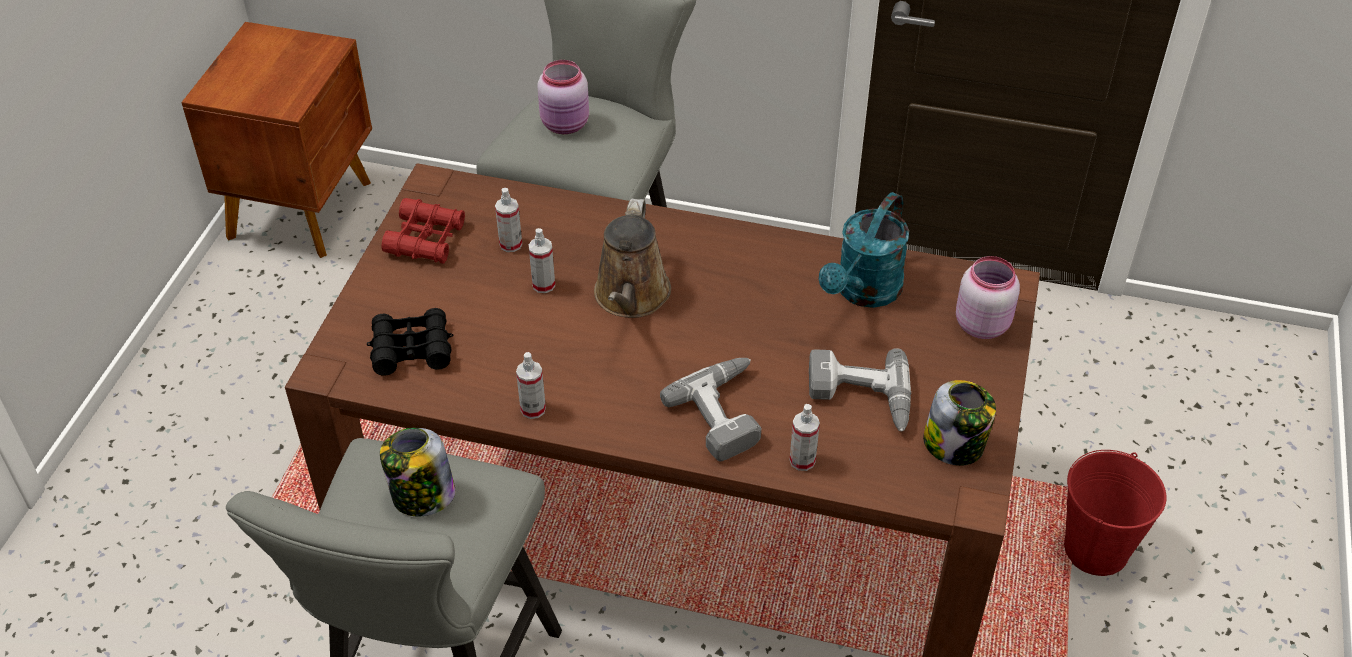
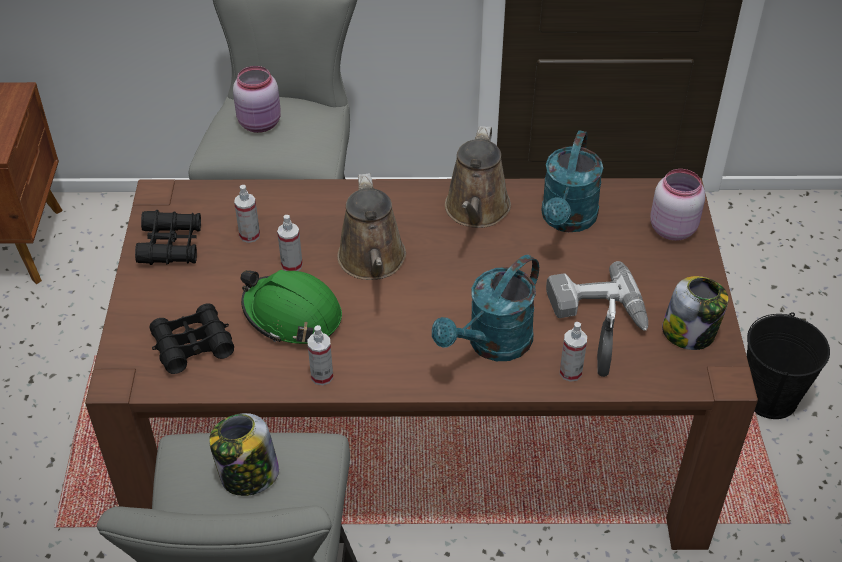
camera: 15 degrees left, 0 degrees up
(426, 239) = (171, 245): red binoculars -> black binoculars
(525, 338) = (292, 315): none -> green hard hat
(727, 413) = (492, 345): power drill -> turquoise watering can
(765, 263) = (476, 211): none -> brown watering can
(841, 460) = (602, 365): none -> grey spray bottle
(1096, 549) = (770, 397): red bucket -> black bucket

